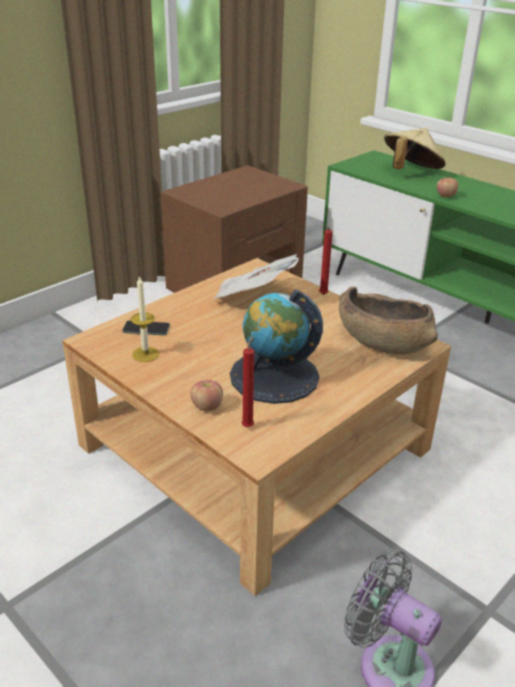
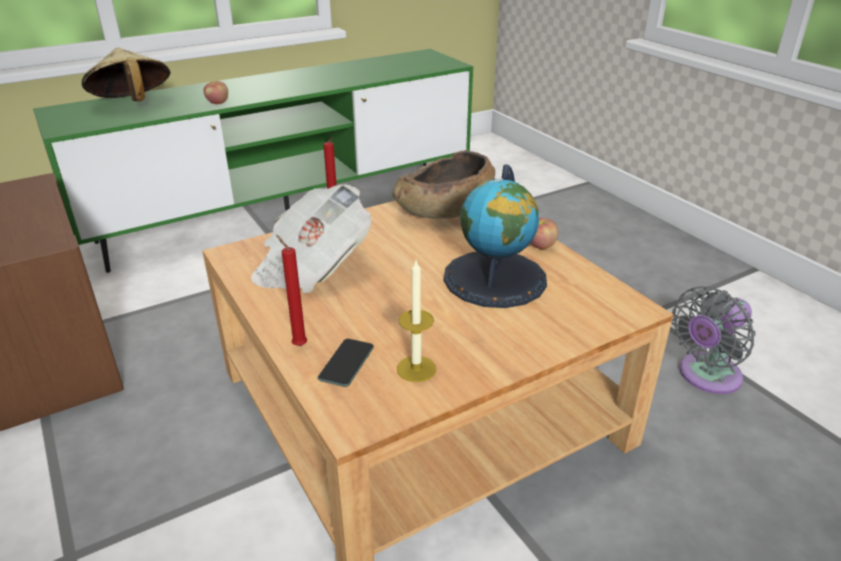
camera: 75 degrees left, 0 degrees up
(207, 406) = (547, 330): apple -> apple (540, 246)
(248, 426) = (585, 307): red candle -> red candle (298, 345)

